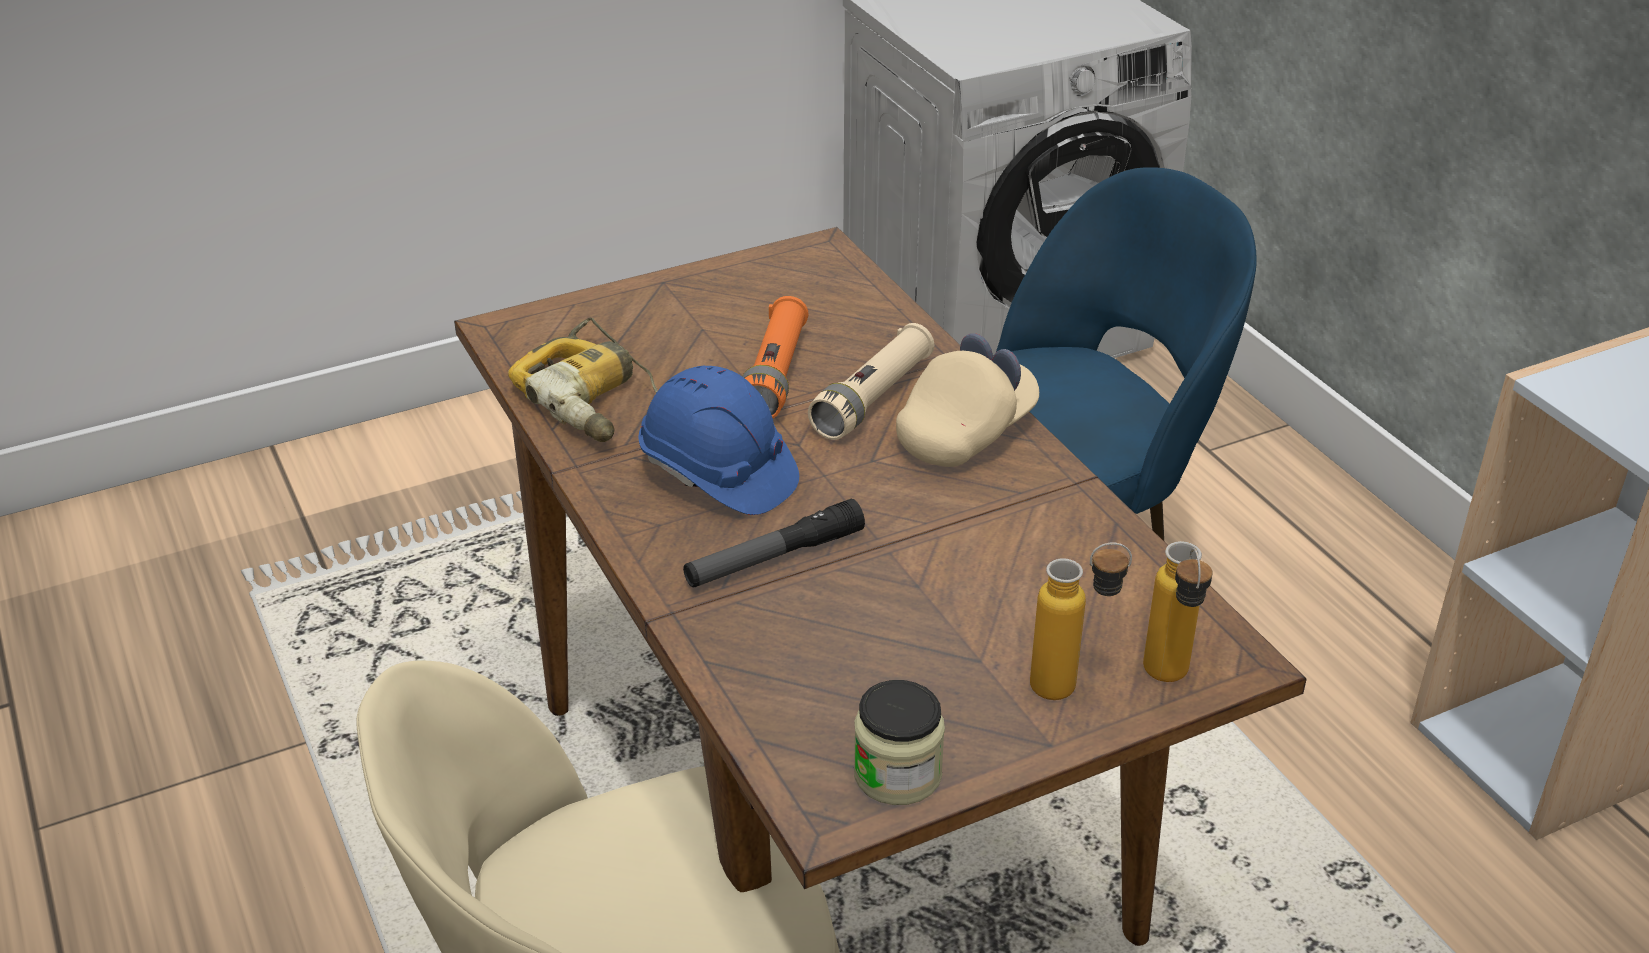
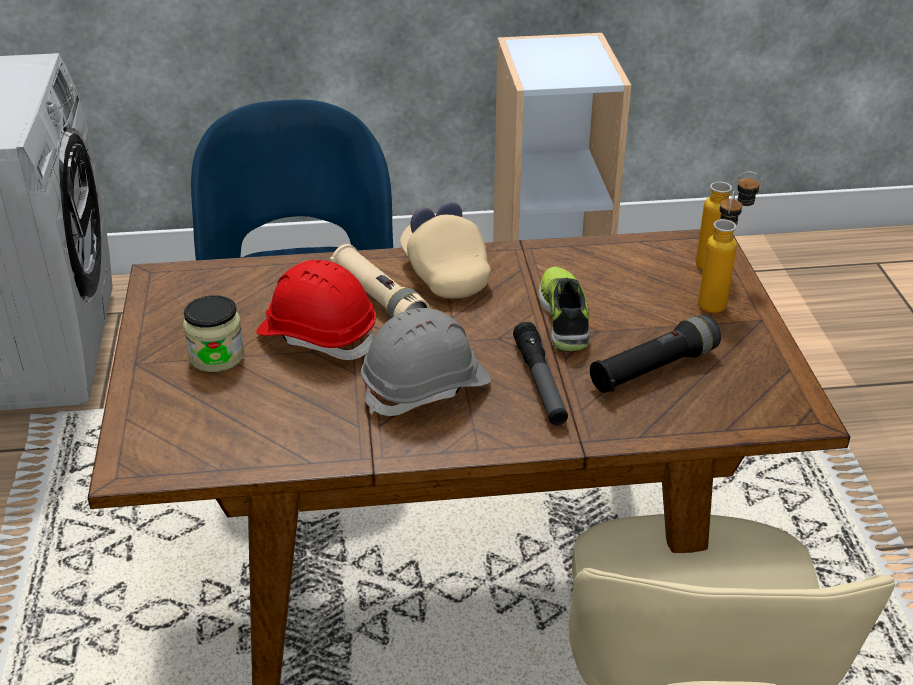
camera: 70 degrees left, 0 degrees up
(592, 397) = (281, 432): power drill -> none
(717, 473) = (426, 388): blue hard hat -> grey hard hat
(775, 375) = (318, 335): orange flashlight -> red hard hat
(857, 650) = (653, 369): none -> black flashlight
(897, 774) = (773, 380): jar -> jar (217, 356)
(931, 552) = (565, 317): none -> shoe

